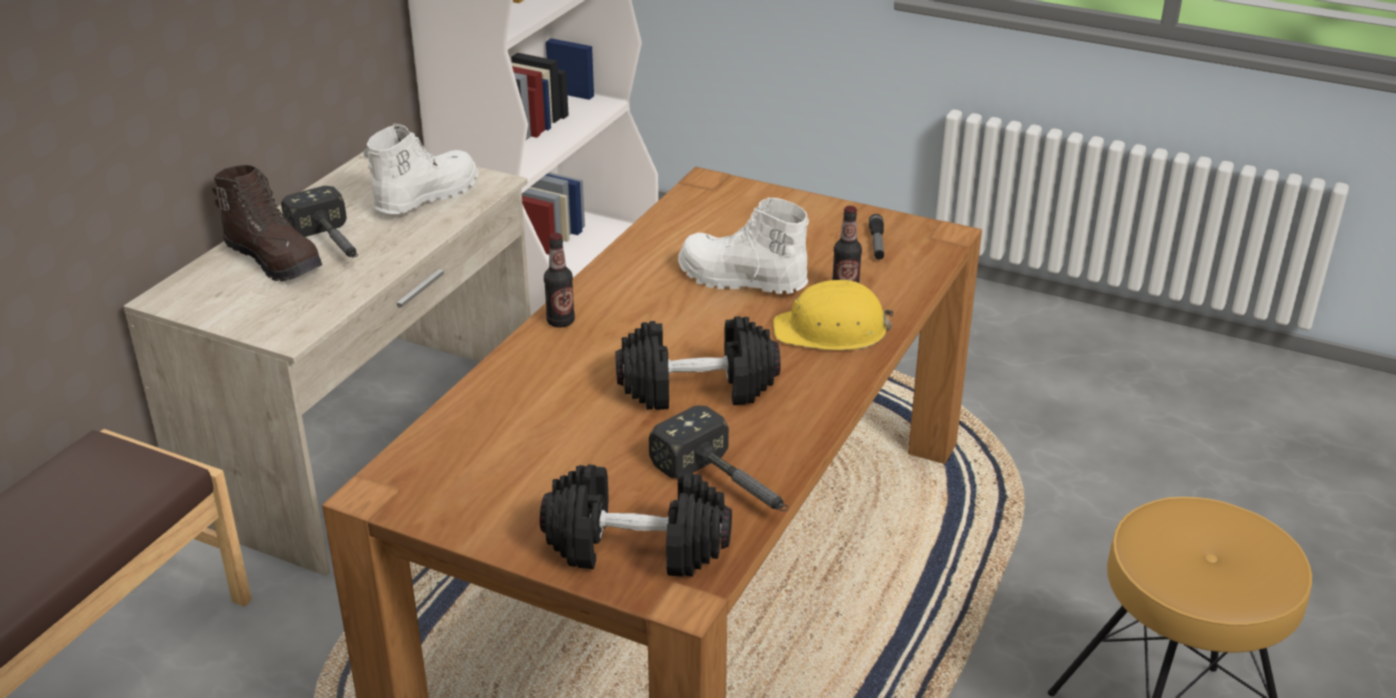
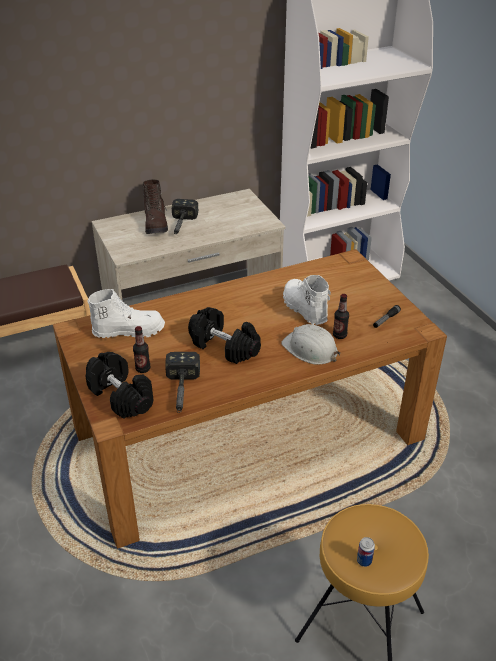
camera: 40 degrees right, 5 degrees up
(425, 197) = (237, 219): white boot -> white boot (129, 331)
(560, 321) = (213, 293): bottle -> bottle (143, 369)
(831, 330) = (310, 349): yellow hard hat -> white hard hat
(1230, 579) = (364, 561): none -> can

